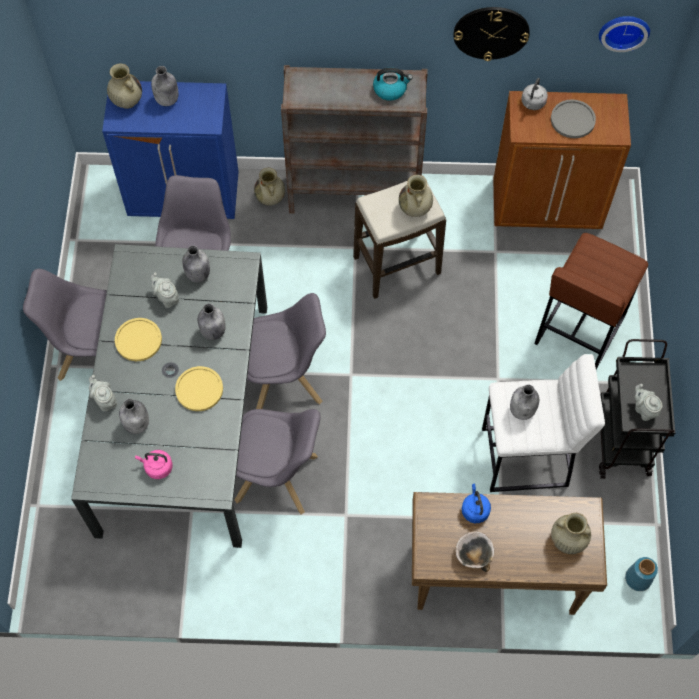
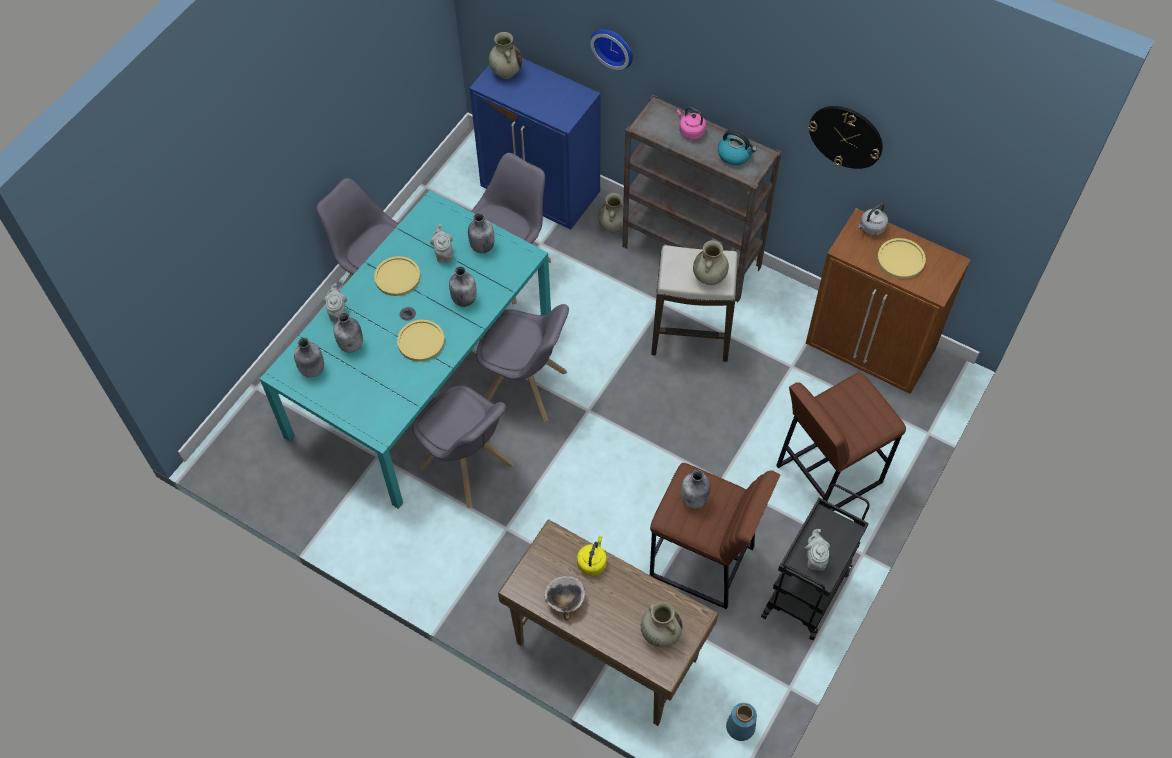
camera: 30 degrees right, 5 degrees down
(157, 467) = (344, 388): pink kettle -> pink kettle (690, 131)
(167, 100) = (540, 85): grey bottle -> grey bottle (312, 370)
(185, 418) = (421, 376): grey dining table -> turquoise dining table
(474, 509) = (592, 562): blue kettle -> yellow kettle
(527, 457) = (704, 562): white stool -> brown stool
(572, 120) = (901, 259): grey plate -> yellow plate
(624, 30) = (974, 185): wall clock -> wall clock (614, 46)

